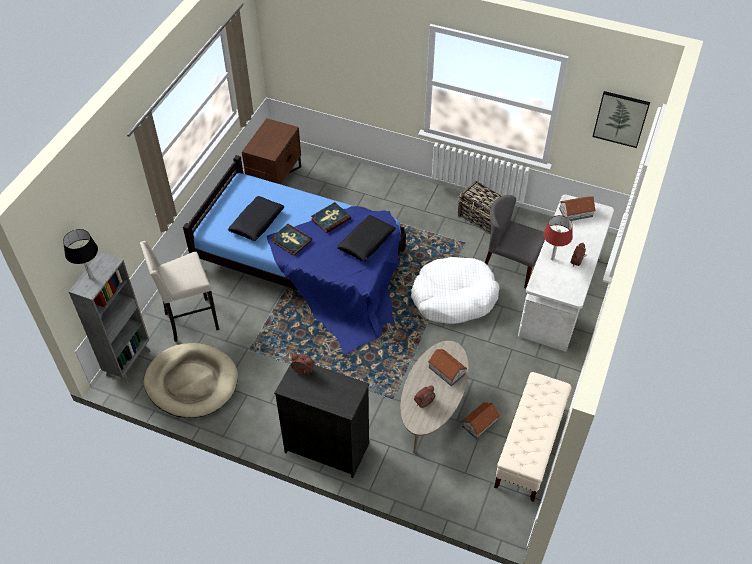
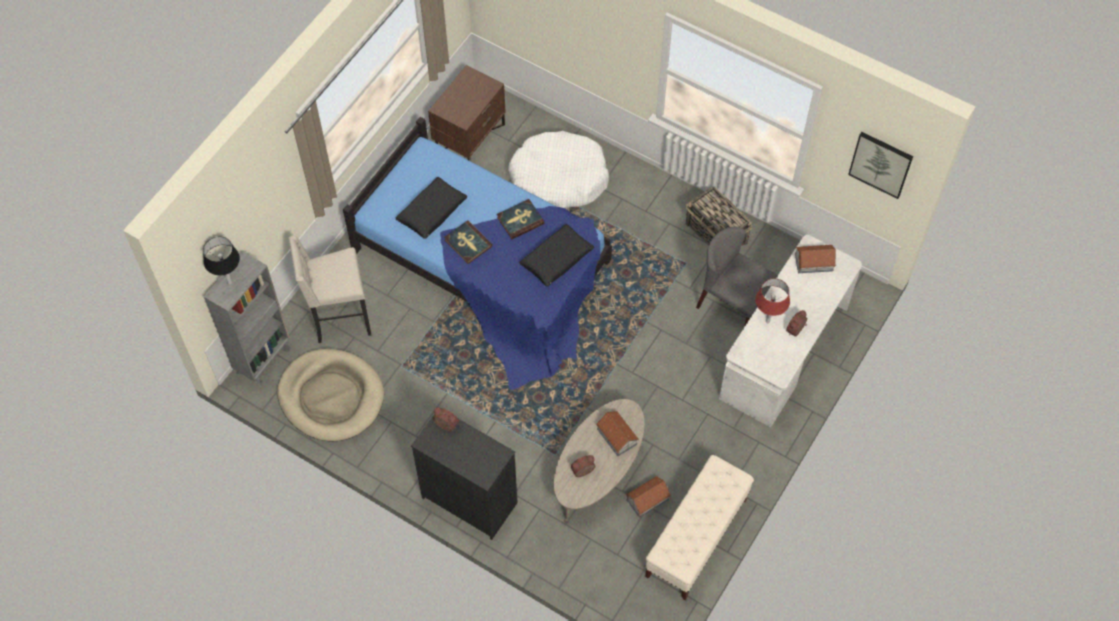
camera: 10 degrees right, 10 degrees up
(453, 297) = (654, 336): white dog bed -> white dog bed (558, 178)

